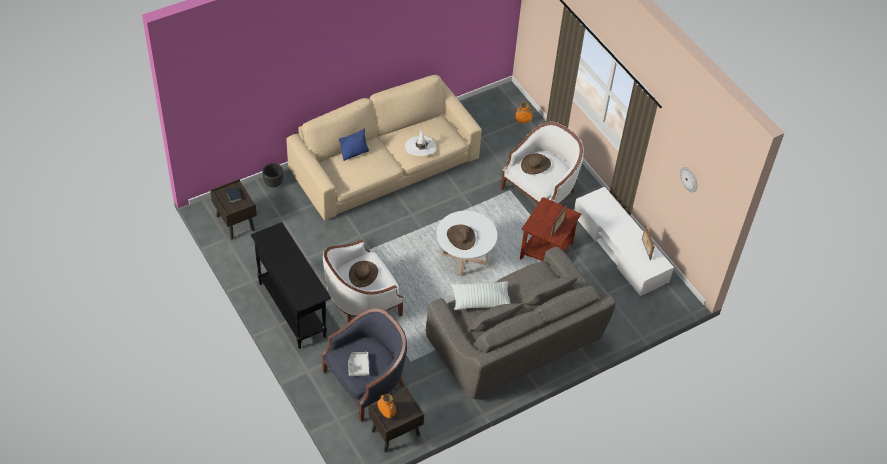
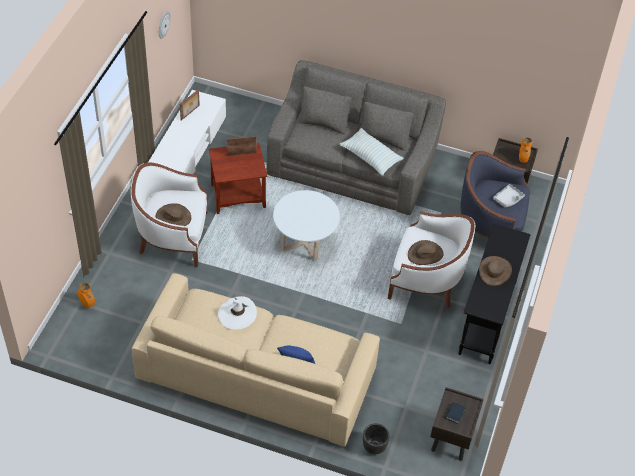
camera: 130 degrees left, 0 degrees up
(460, 237) = (315, 216): brown hat -> brown hat (495, 271)

